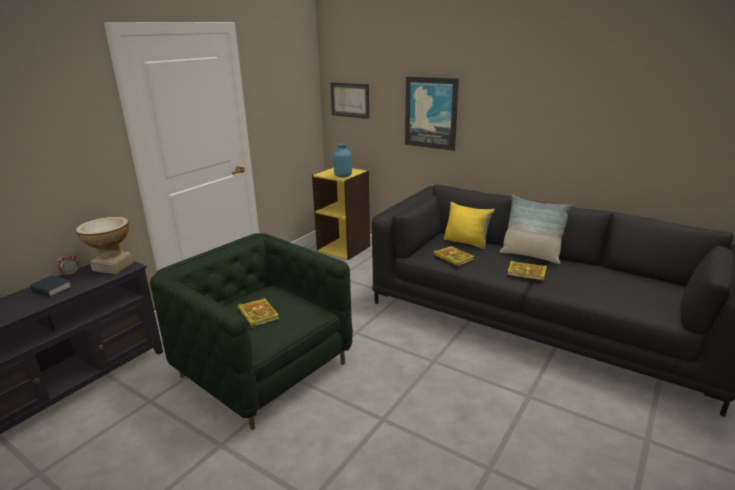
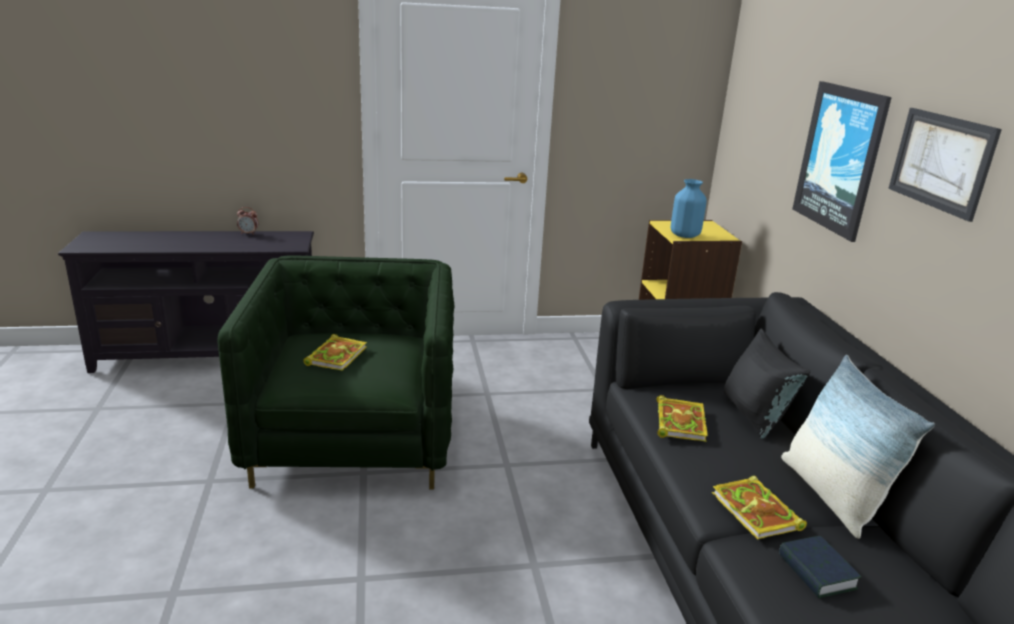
camera: 45 degrees right, 0 degrees up
(51, 289) = (212, 240): book -> book (816, 572)
(113, 266) = (284, 241): vase -> none
(350, 100) = (751, 112): picture -> picture (941, 161)
(466, 242) = (754, 415): yellow pillow -> black pillow

